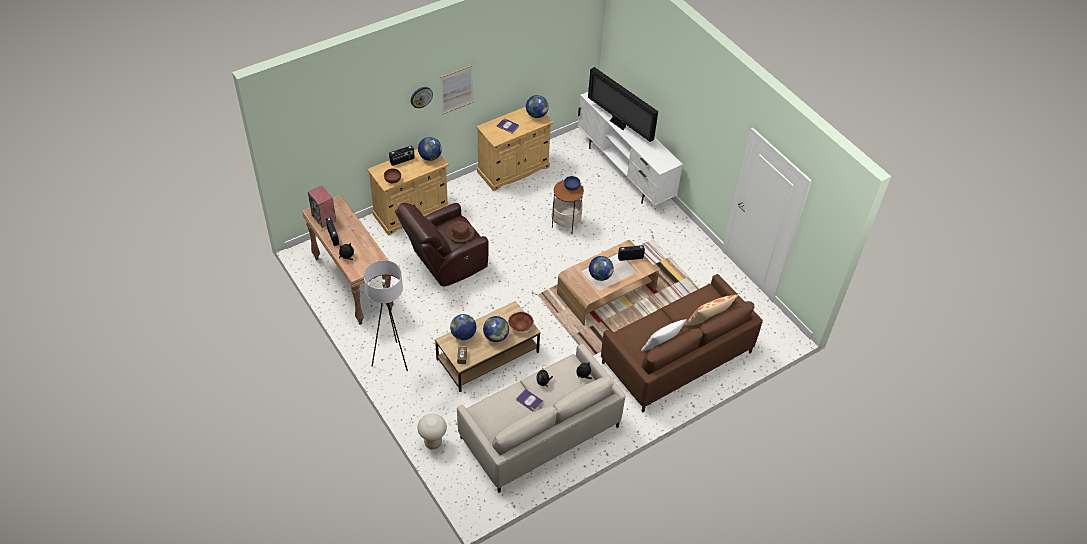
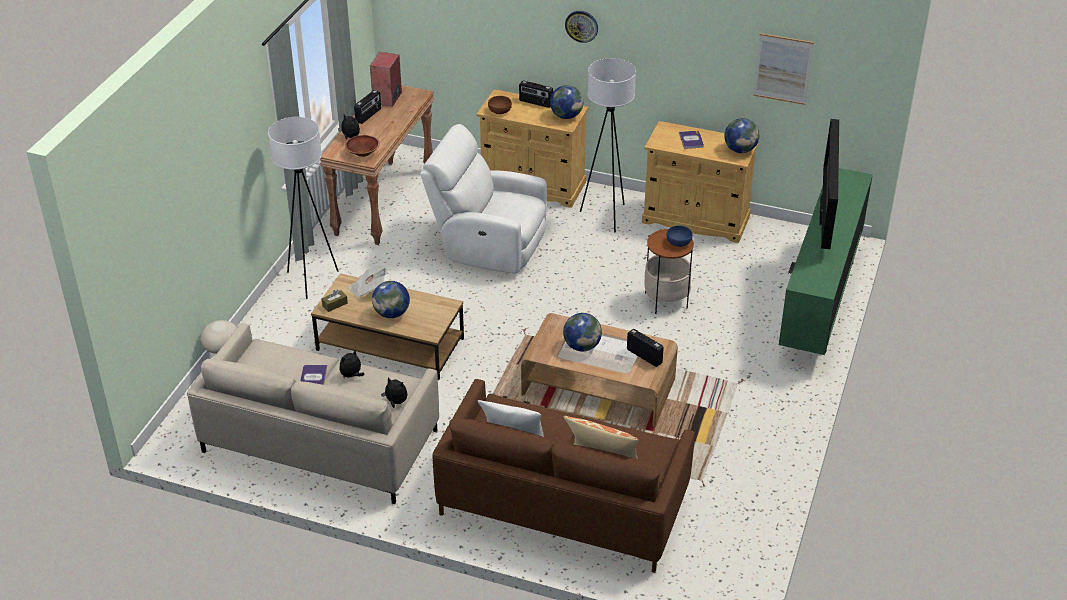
camera: 55 degrees right, 10 degrees down
(444, 263) = (488, 245): brown armchair -> white armchair
(457, 89) = (636, 45): picture -> picture (782, 69)
(460, 233) = (510, 210): brown hat -> none
(463, 335) = (368, 289): globe -> newspaper
(472, 200) = (606, 216): none -> white floor lamp
(520, 326) = (428, 324): brown bowl -> brown bowl (363, 153)
(625, 171) = (819, 303): white tv stand -> green tv stand

